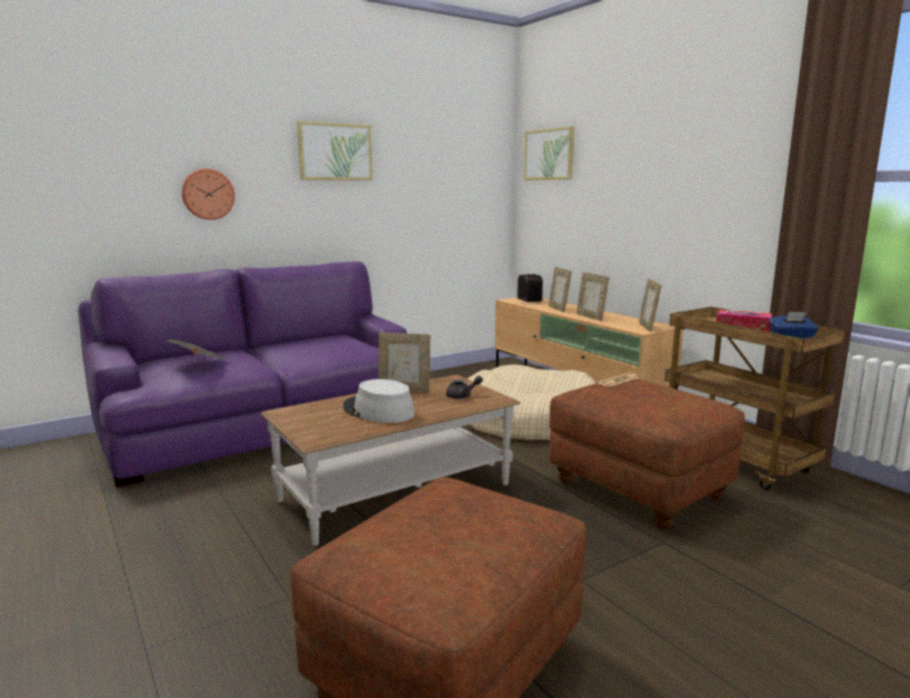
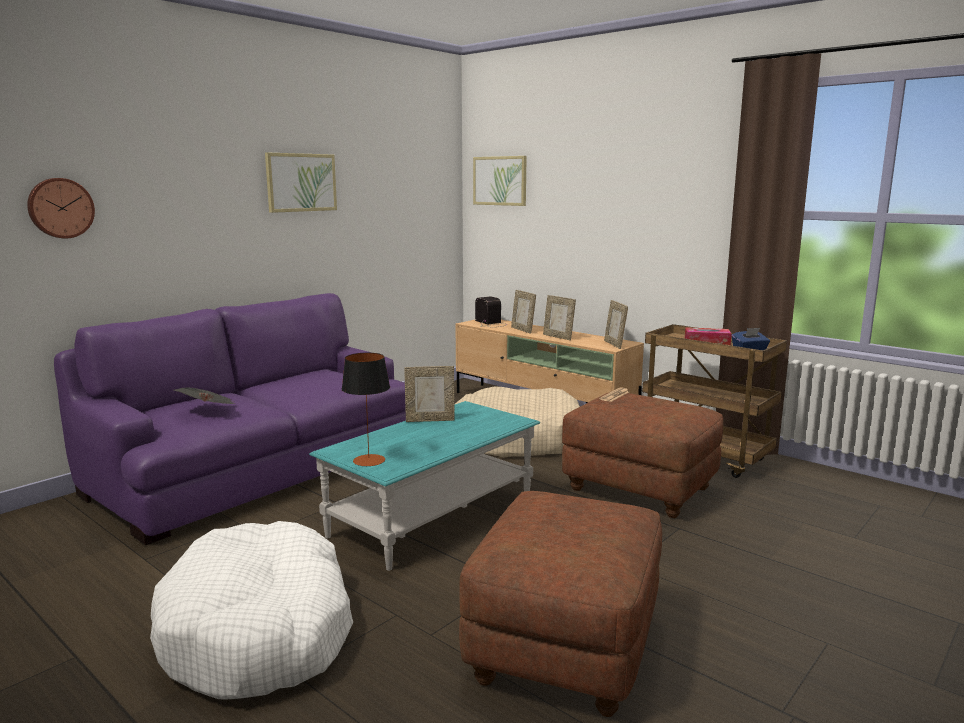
camera: 15 degrees left, 0 degrees up
(147, 592) = (259, 631): none -> white dog bed
(207, 194) = (180, 231): wall clock -> wall clock (60, 208)
(307, 425) = (369, 460): none -> table lamp
(378, 411) = (422, 441): grey hat -> none
(396, 492) = (433, 516): brown coffee table -> turquoise coffee table
(462, 396) = (487, 421): grey teapot -> none

